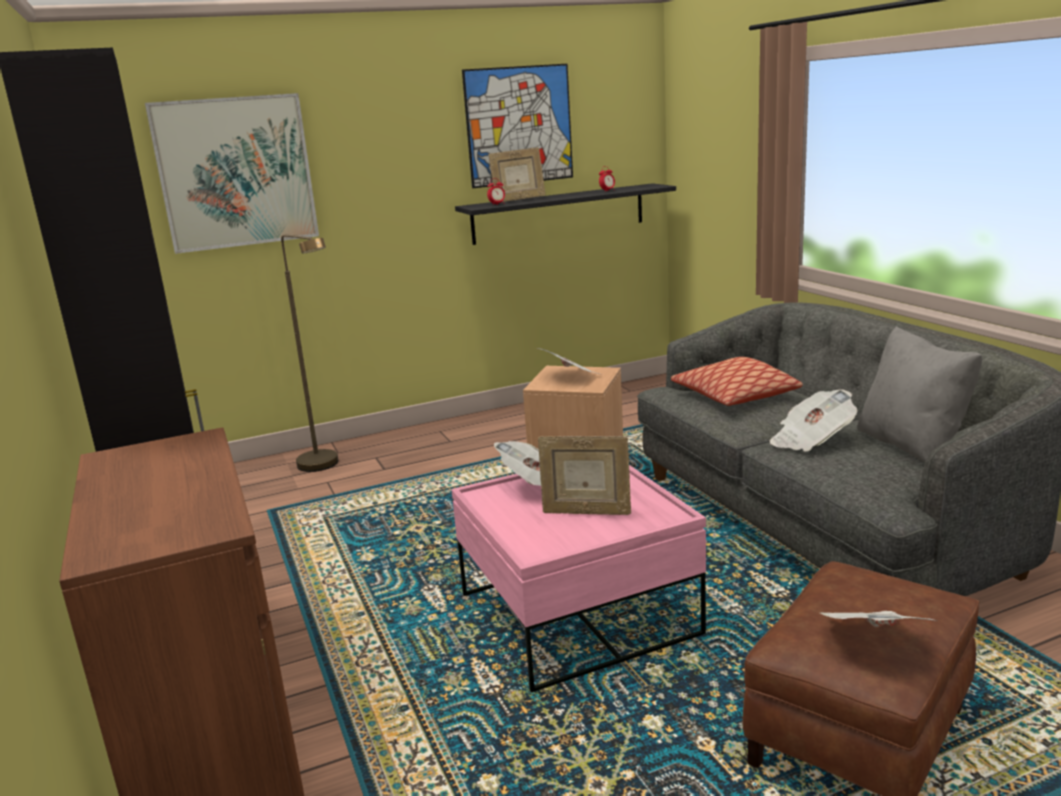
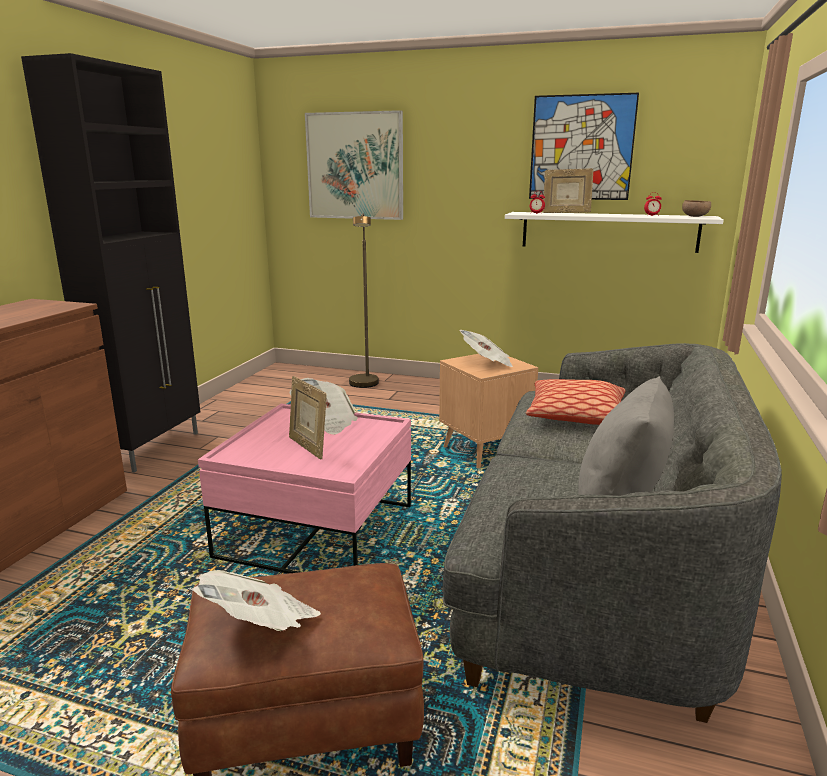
camera: 40 degrees right, 0 degrees up
(559, 213) = (608, 231): black shelf -> white shelf
(643, 186) = (695, 216): none -> brown bowl
(811, 441) = (543, 468): newspaper -> none

